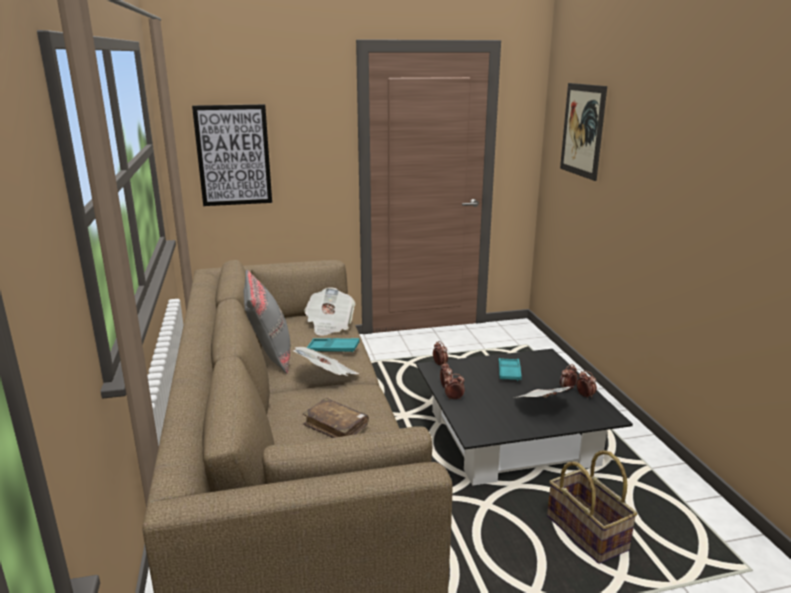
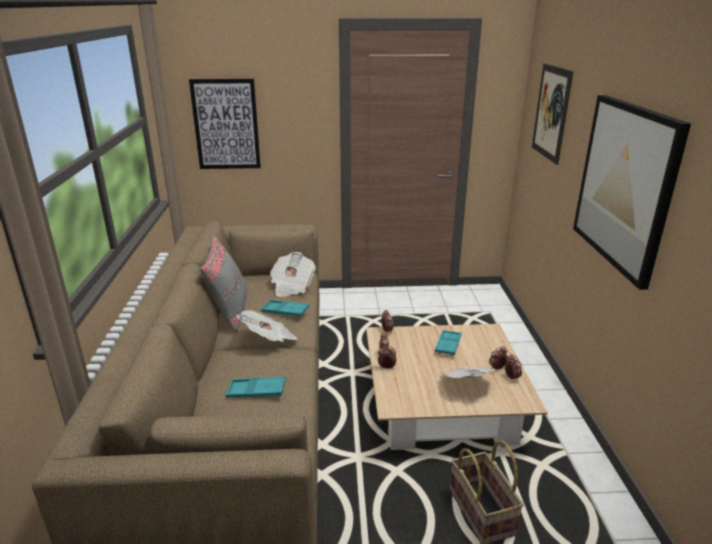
camera: 10 degrees right, 5 degrees up
(336, 426) = (256, 391): brown book -> turquoise tray
(510, 437) = (441, 405): black coffee table -> beige coffee table
(684, 187) = (625, 185): none -> picture

